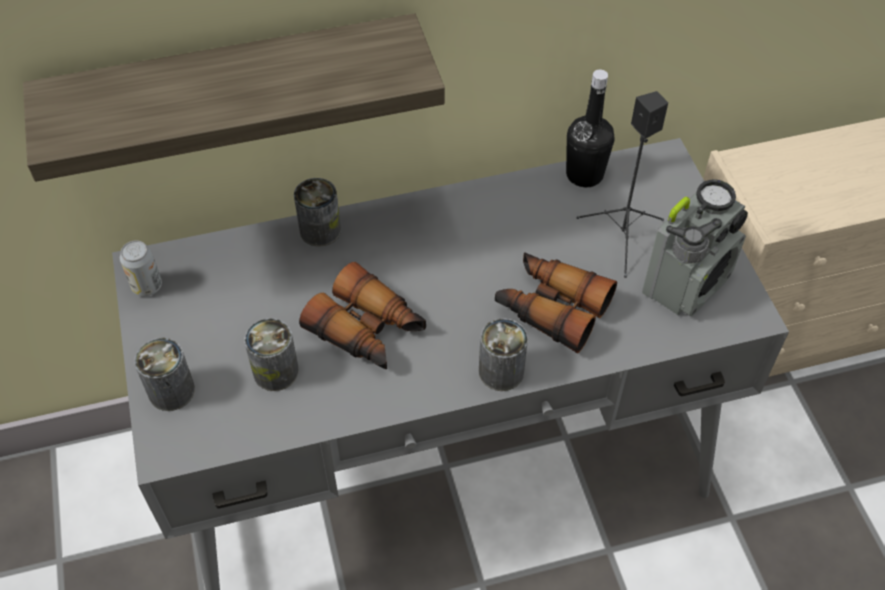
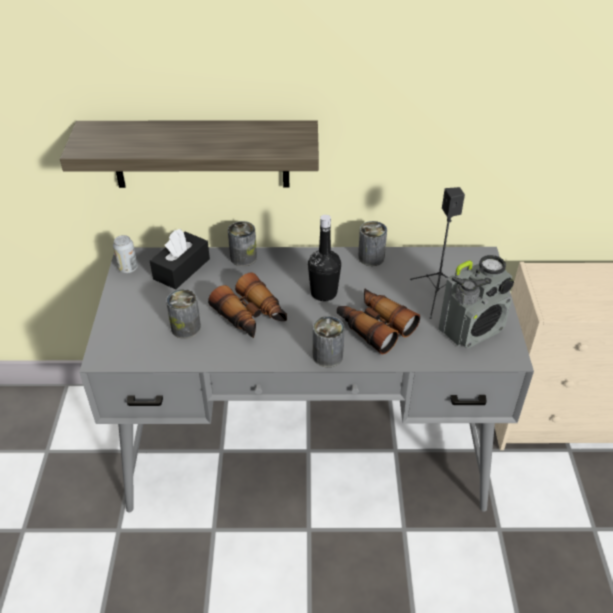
camera: 15 degrees right, 10 degrees down
(171, 391) = (119, 326): can -> can (371, 257)
(232, 270) = (181, 269): none -> black tissue box
(584, 174) = (424, 256): black bottle -> black bottle (323, 293)

